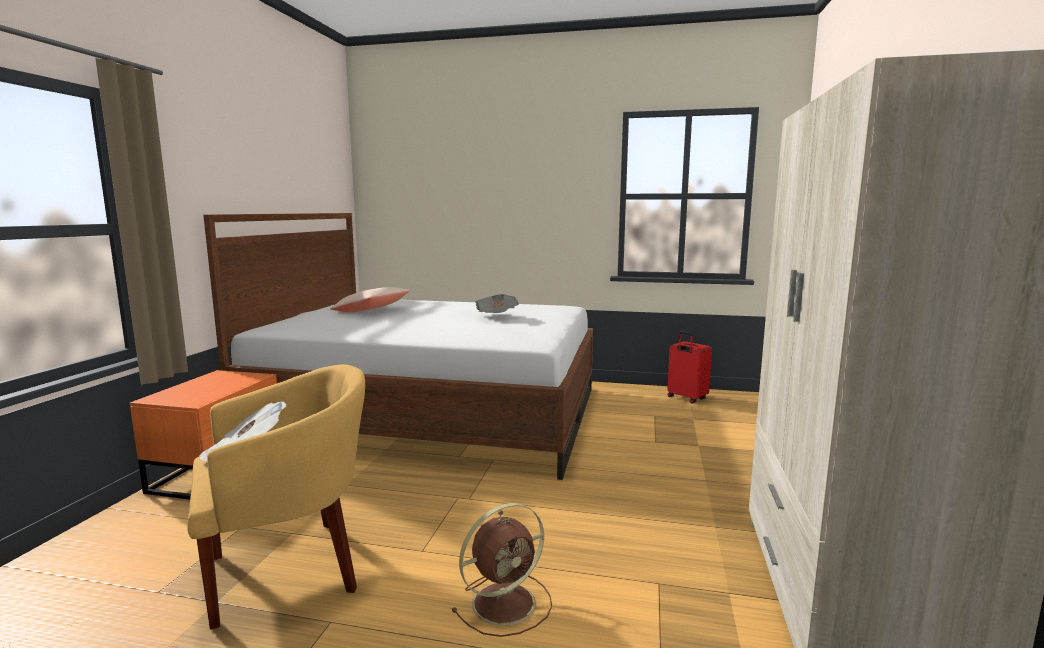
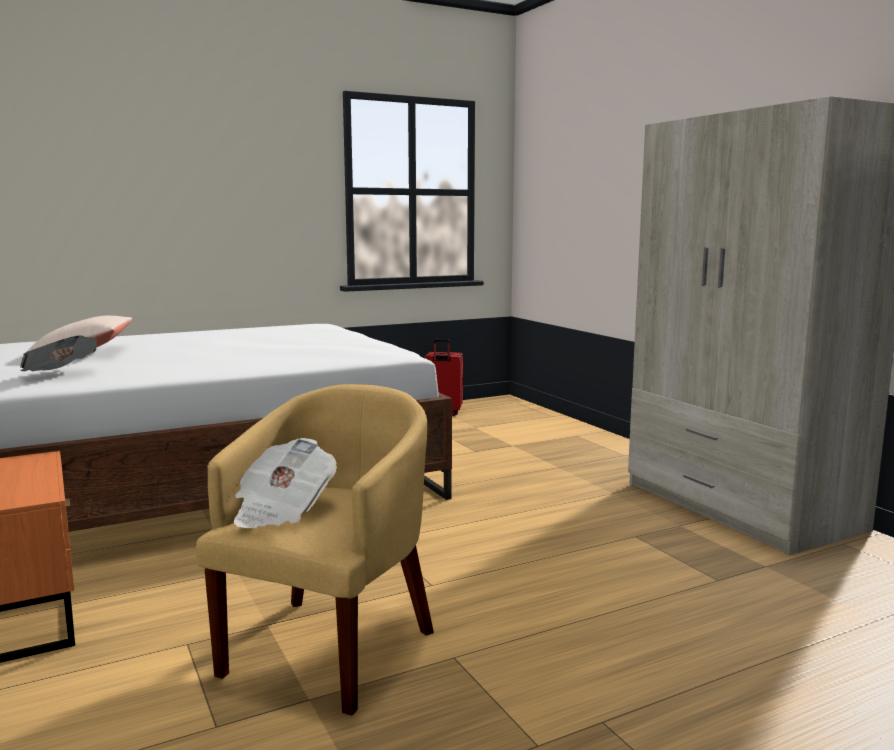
camera: 40 degrees left, 0 degrees up
(497, 316) = (277, 340): newspaper -> newspaper (60, 375)
(506, 602) = (562, 586): brown fan -> none

